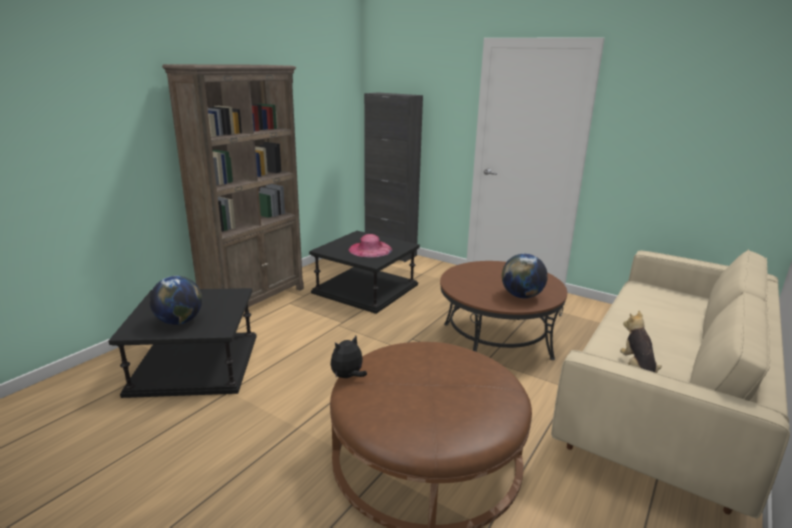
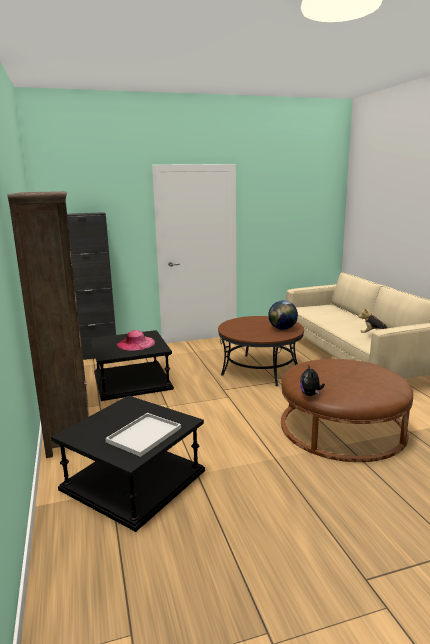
camera: 50 degrees left, 5 degrees down
(179, 321) = (144, 434): globe -> white tray

